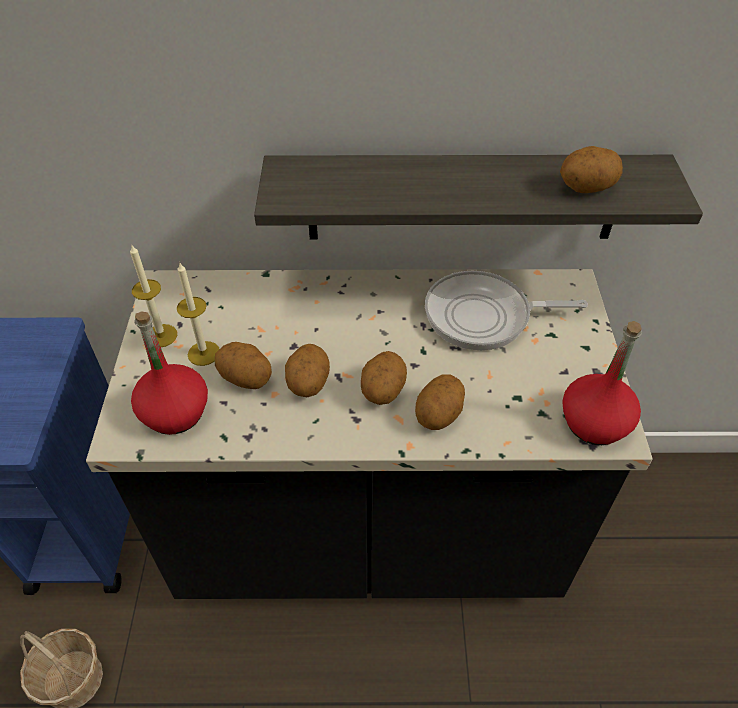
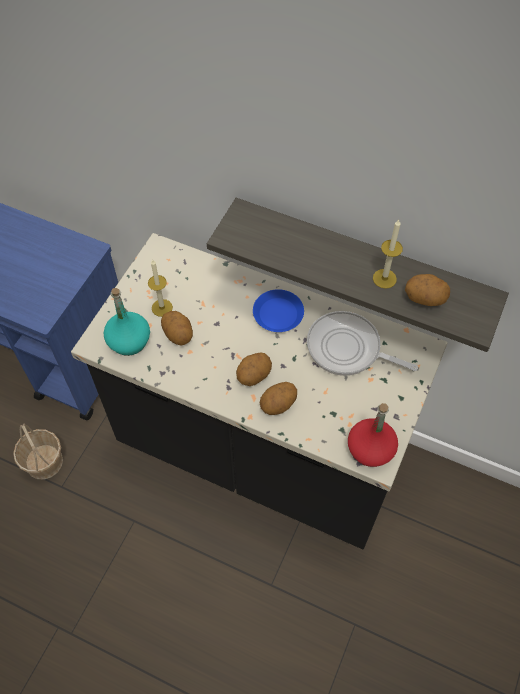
camera: 25 degrees right, 10 degrees up
(161, 336) = (143, 286): candle -> candle (384, 278)
(175, 412) = (129, 341): red bottle -> turquoise bottle
(308, 384) = (212, 353): potato -> none
(369, 307) = (278, 313): none -> blue plate

